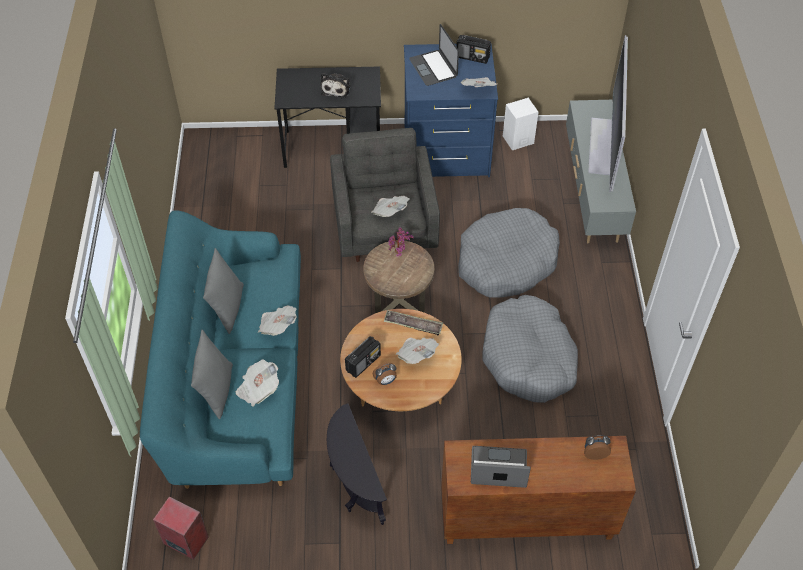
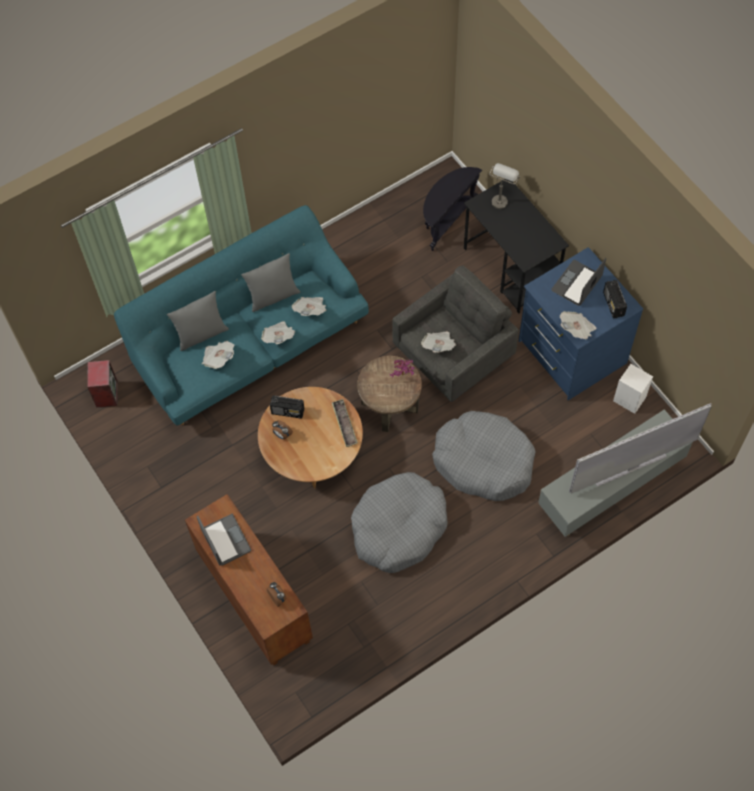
camera: 60 degrees right, 10 degrees up
(293, 83) = (501, 198): none -> grey table lamp
(336, 88) = (518, 230): plush toy -> none
(354, 485) = (210, 470): black side table -> black side table (446, 220)
(416, 355) = (318, 442): newspaper -> newspaper (311, 310)

